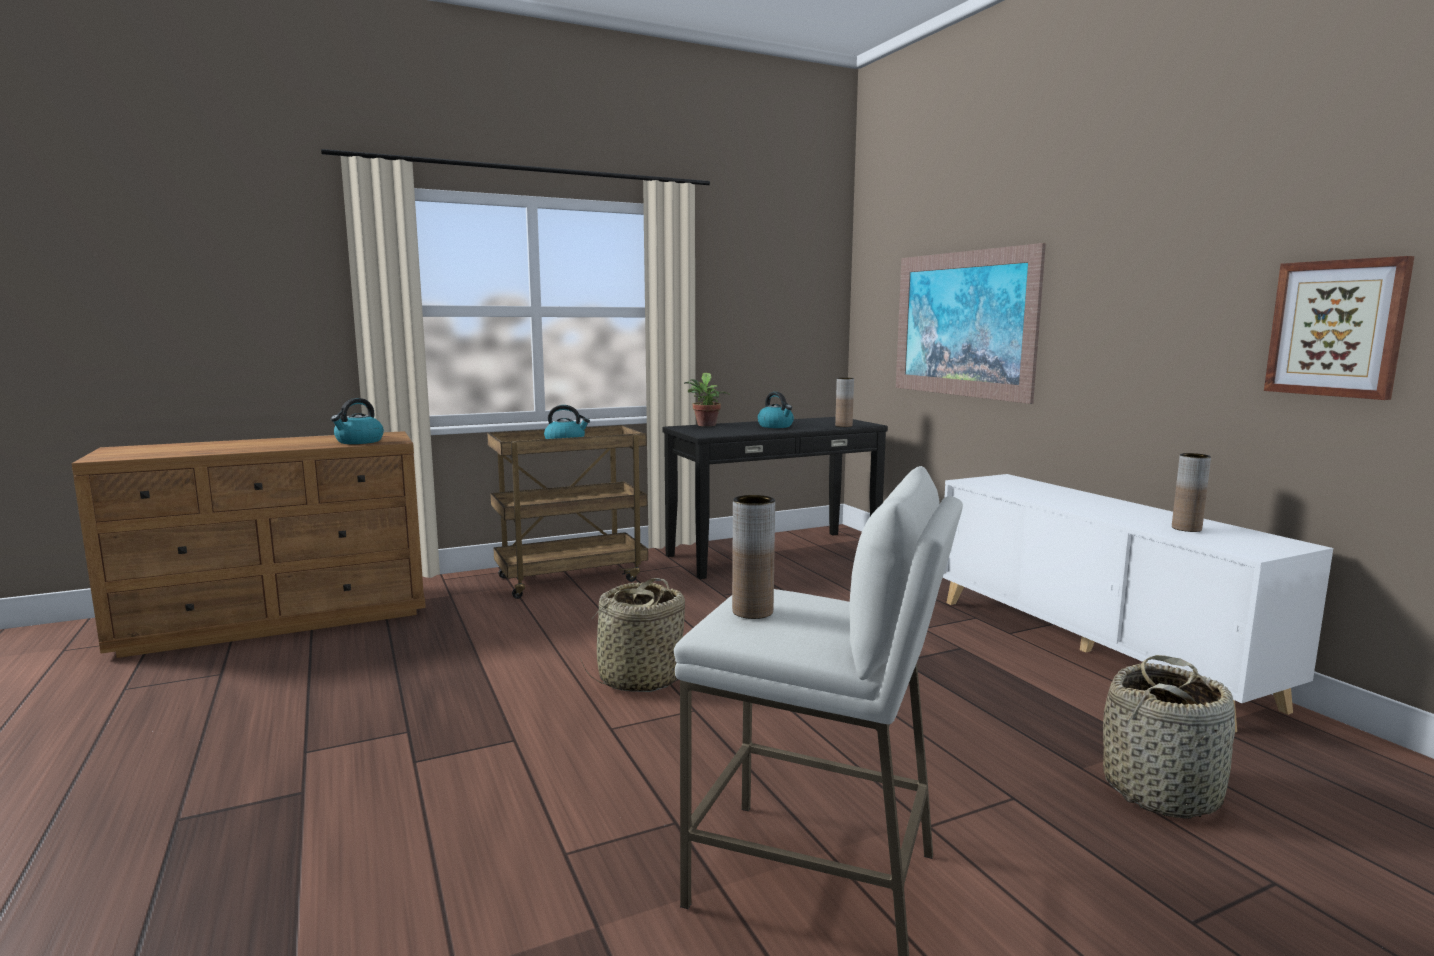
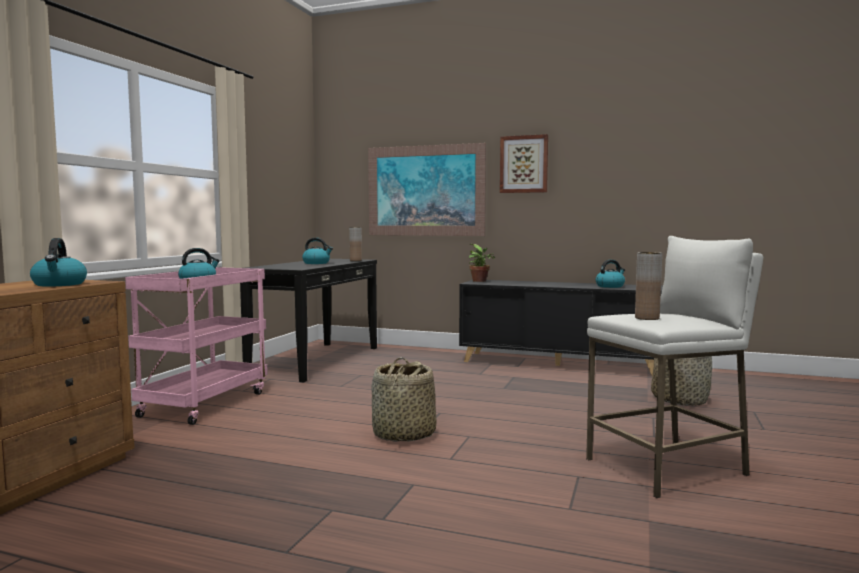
camera: 45 degrees left, 5 degrees down
(572, 578) = (205, 403): brown cart -> pink cart
(706, 425) = (268, 265): potted plant -> potted plant (480, 281)
(1092, 649) = (559, 364): white cabinet -> black cabinet
(1186, 528) = (610, 286): brown vase -> kettle
(1336, 328) = (651, 187): picture -> picture (524, 164)

